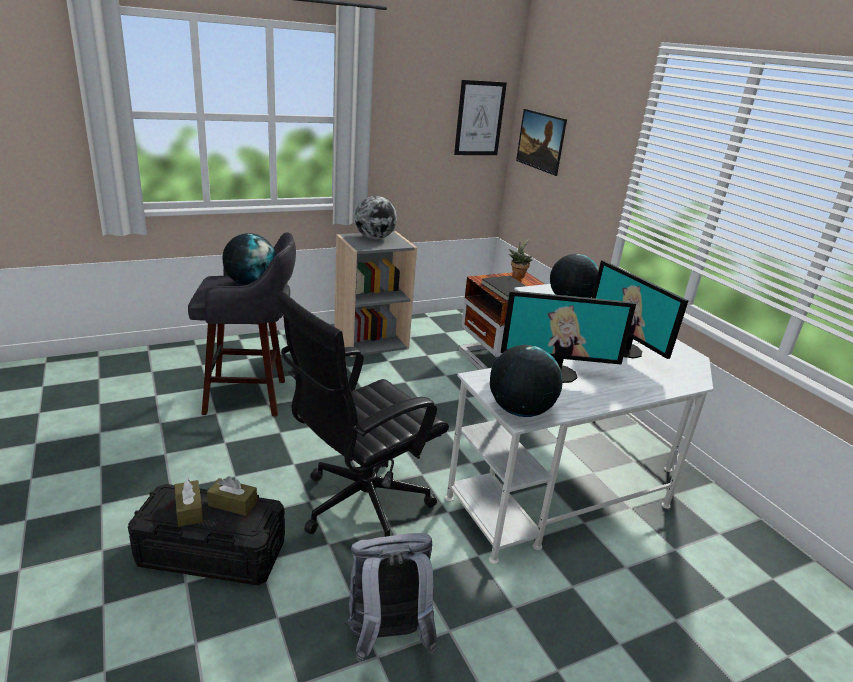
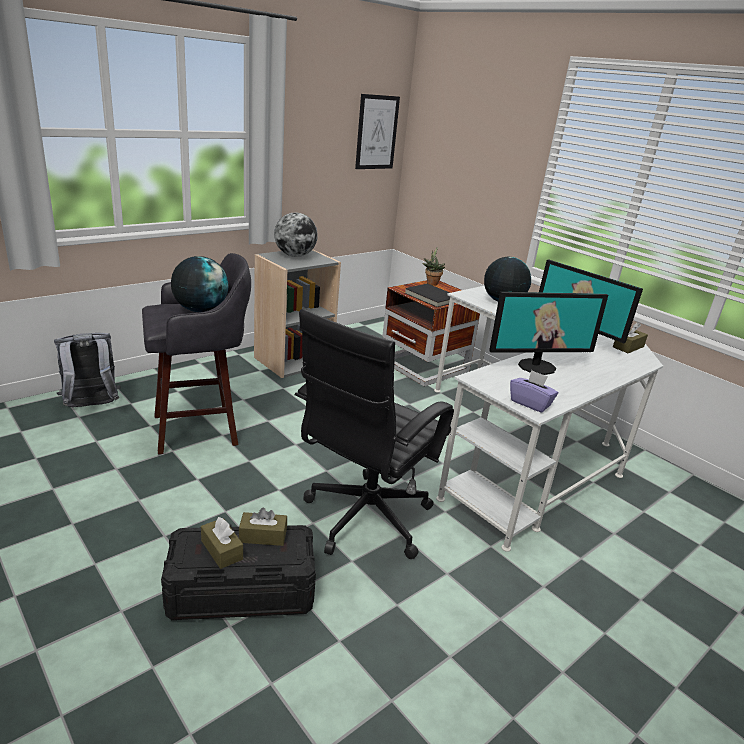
camera: 15 degrees left, 0 degrees up
(387, 638) = (449, 637): grey backpack -> grey backpack (91, 407)
(519, 411) = (530, 403): globe -> purple tissue box
(538, 154) = (437, 166): picture -> none
(684, 364) = (628, 347): none -> brown tissue box

